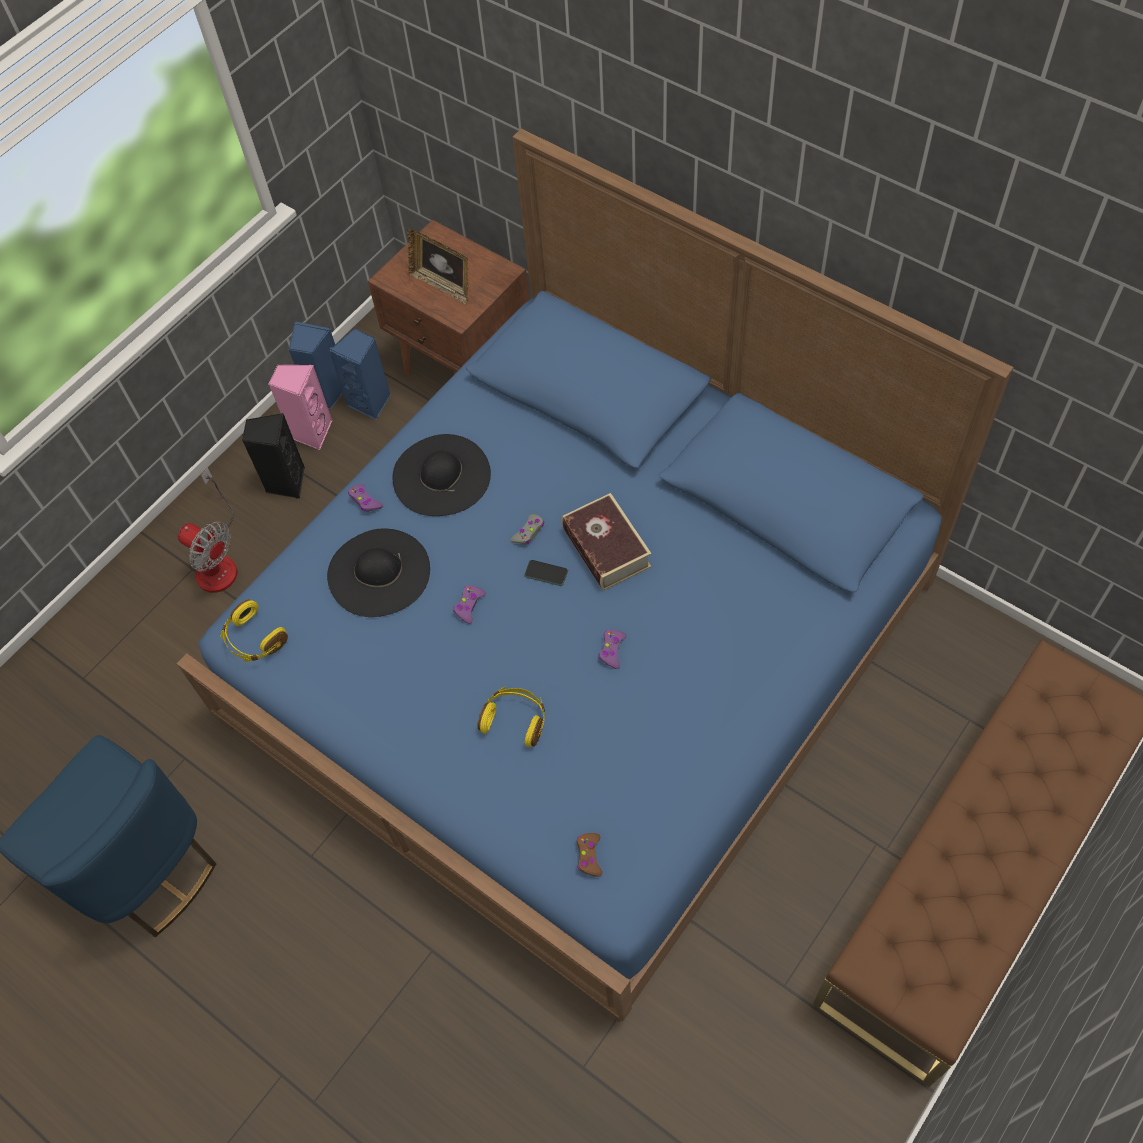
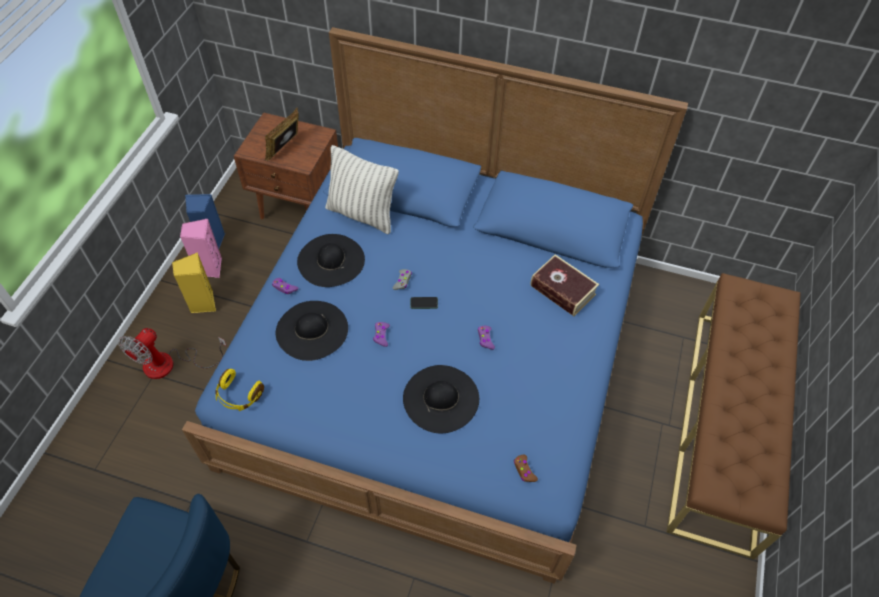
camera: 25 degrees left, 5 degrees down
(217, 560) = (170, 364): fan -> fan turned 105 degrees clockwise
(285, 482) = (202, 303): black speaker -> yellow speaker
(371, 402) = (244, 240): blue speaker -> none
(443, 285) = (285, 148): picture frame -> picture frame turned 105 degrees clockwise
(511, 415) = (362, 214): none -> pillow
(515, 720) = (441, 398): yellow headphones -> black hat
(606, 548) = (456, 279): book -> book (562, 290)

